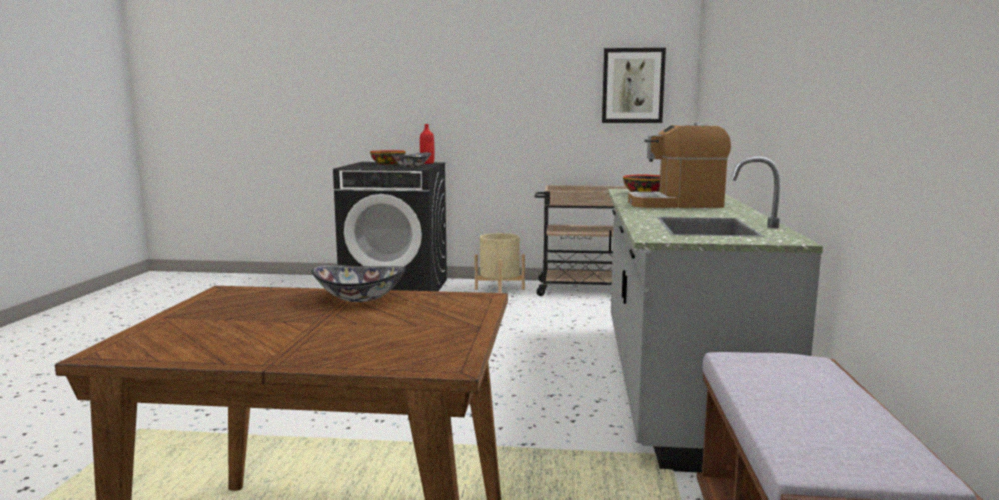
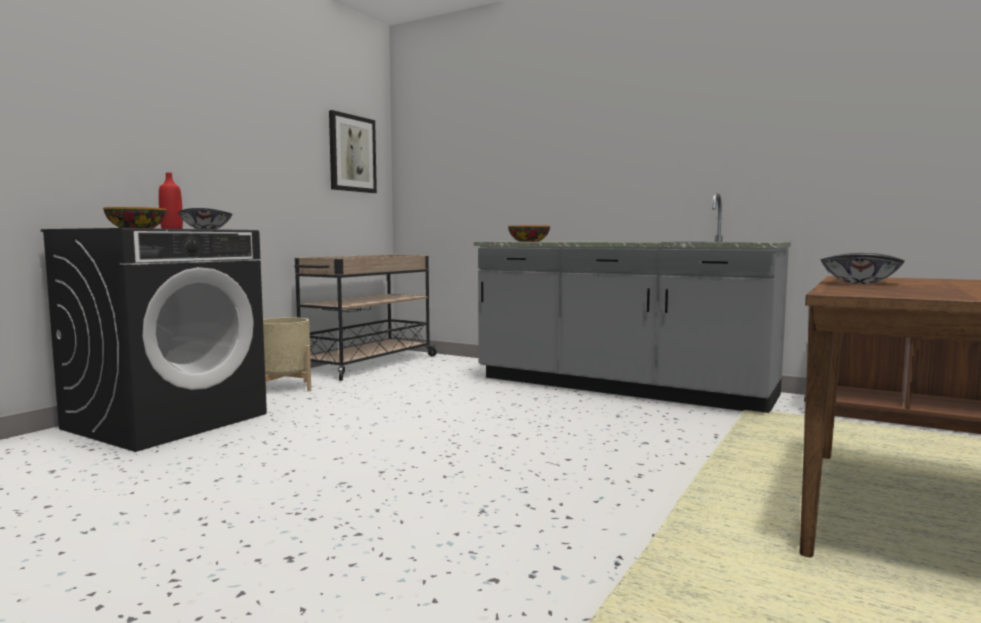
camera: 65 degrees left, 5 degrees down
(676, 204) = (597, 241): coffee machine -> none

